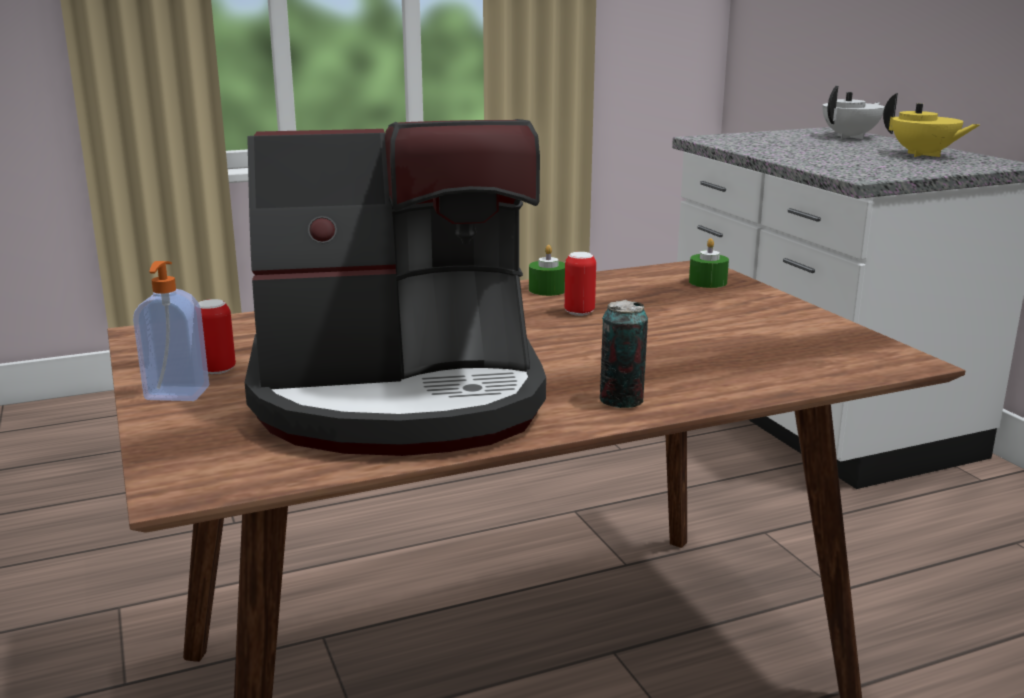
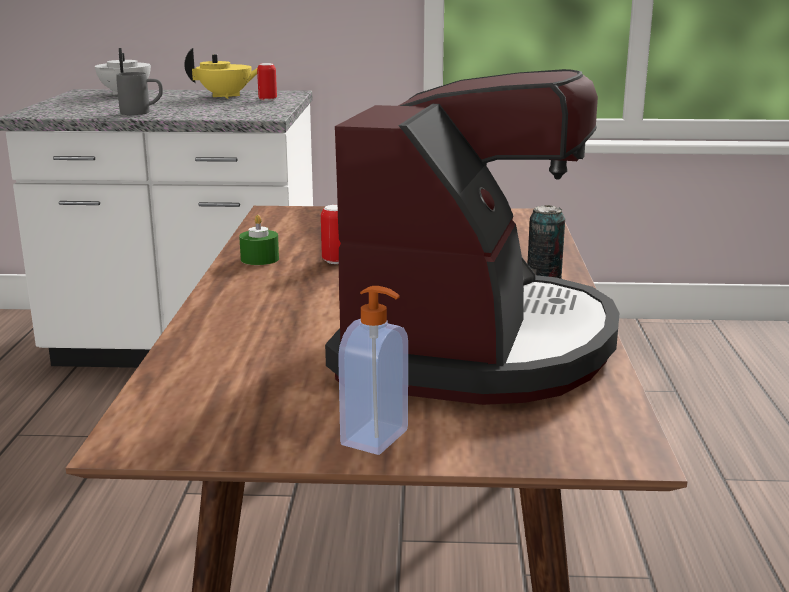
camera: 65 degrees left, 0 degrees up
(217, 370) = (321, 412): can -> can (267, 100)
(707, 282) = (317, 217): green candle -> none
(780, 153) = (142, 112): none -> grey mug

